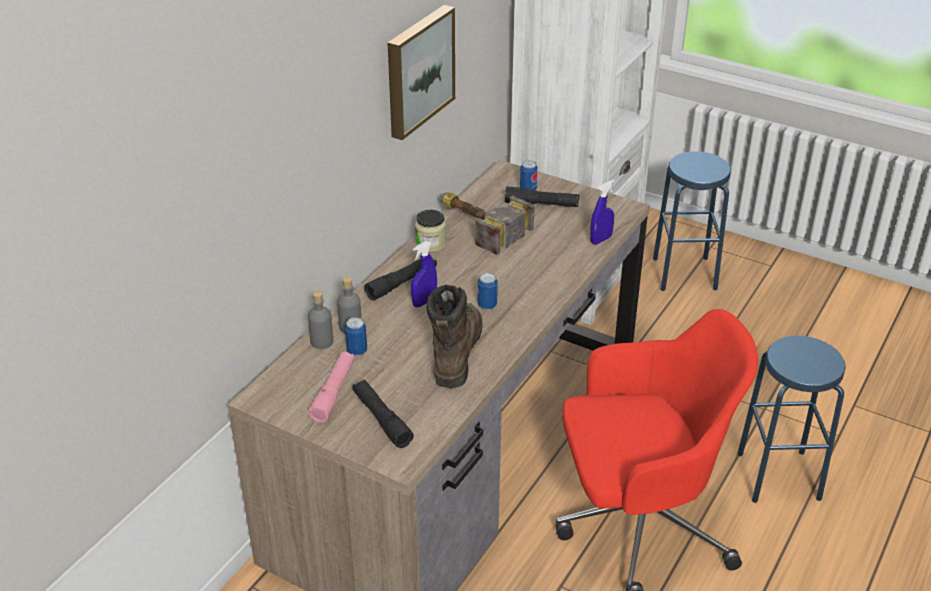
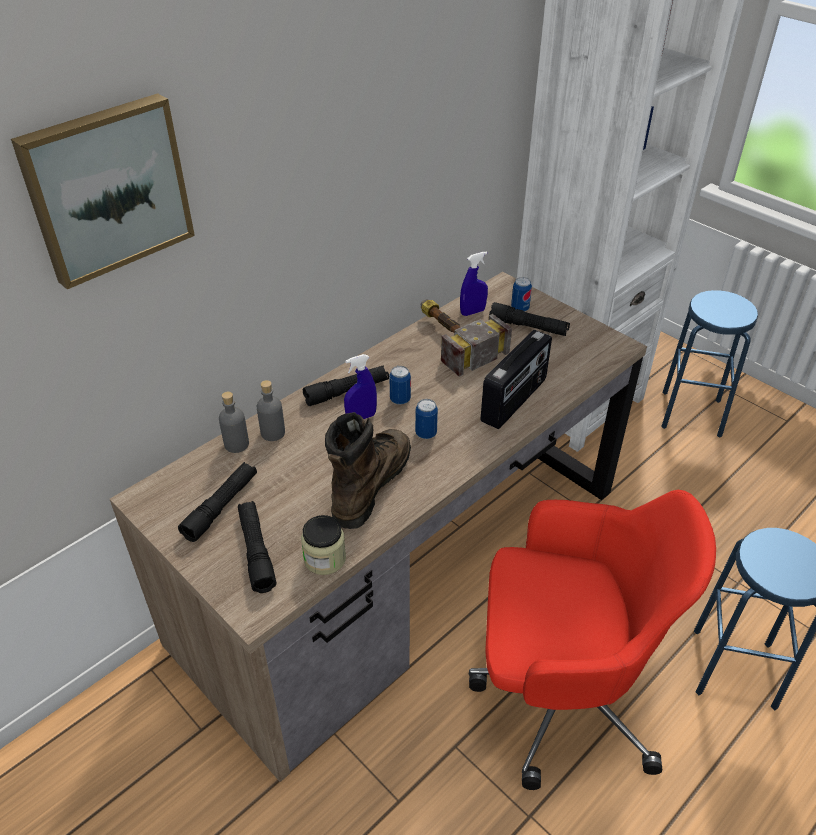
camera: 15 degrees right, 5 degrees up
(333, 392) = (221, 507): pink flashlight -> black flashlight
(357, 351) = (267, 462): can -> can (400, 399)
(417, 70) = (395, 161): picture -> picture (107, 189)
(430, 244) = (395, 352): jar -> jar (325, 558)
(553, 267) = (515, 401): none -> radio
(601, 240) = (578, 377): blue spray bottle -> blue spray bottle (472, 312)

